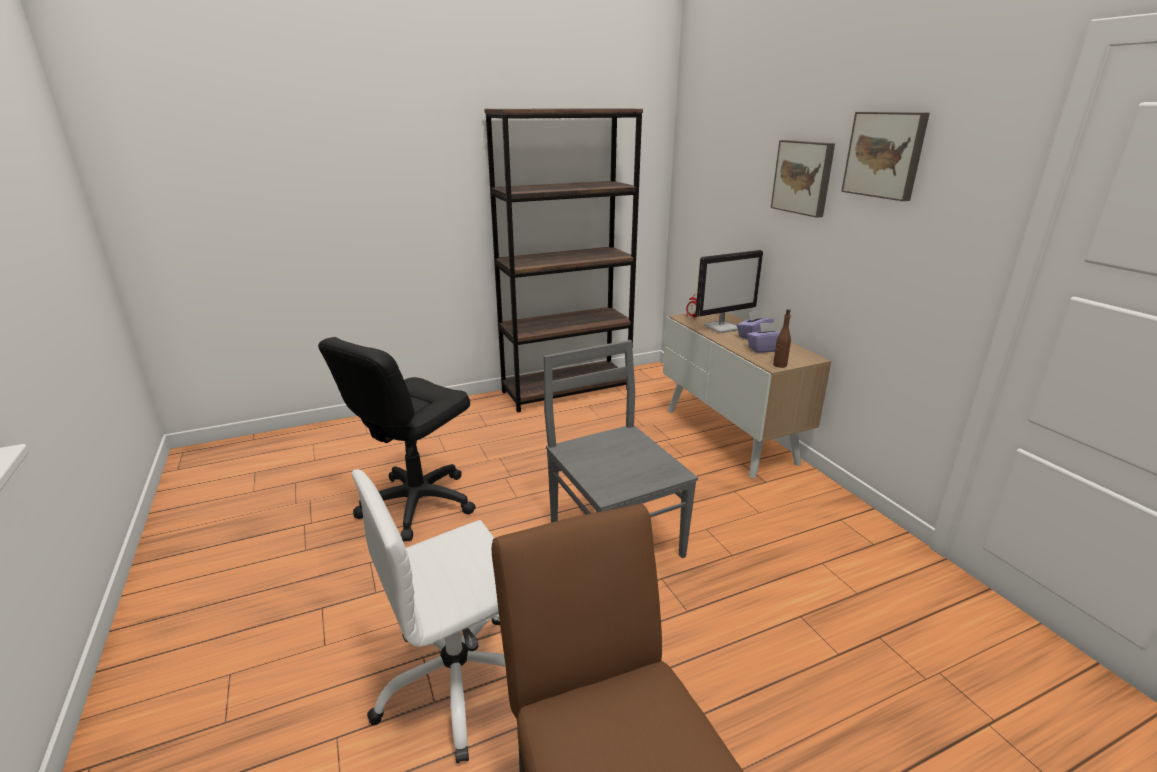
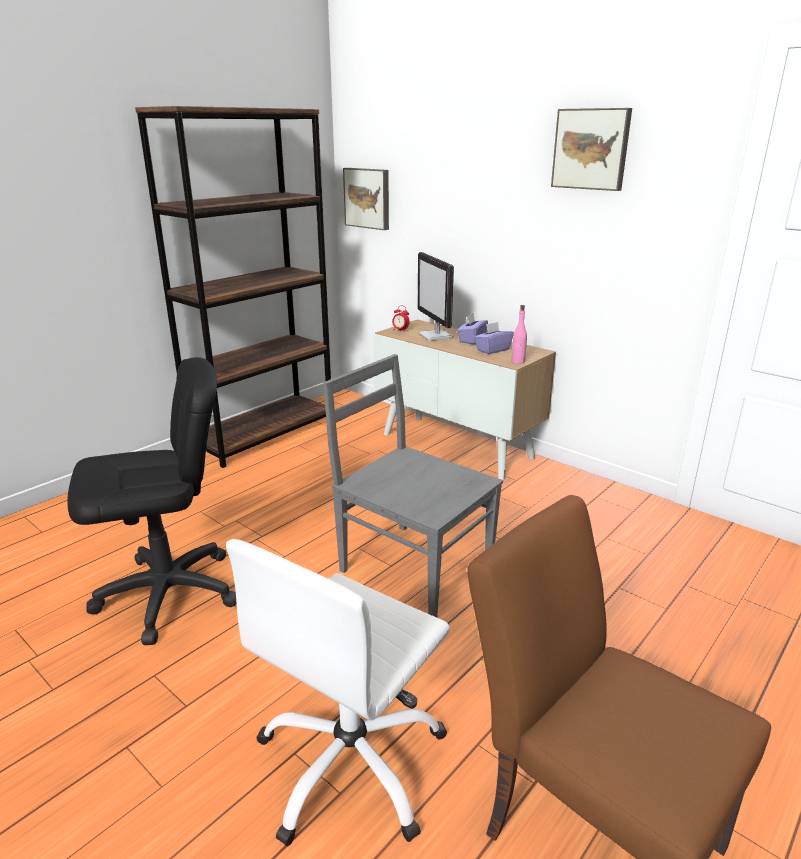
camera: 25 degrees left, 0 degrees up
(417, 503) = (169, 594): black office chair -> black office chair turned 120 degrees counterclockwise
(722, 327) = (436, 336): monitor -> monitor turned 120 degrees clockwise
(779, 365) = (518, 362): brown bottle -> pink bottle
(804, 177) = (504, 176): picture -> picture (368, 198)

